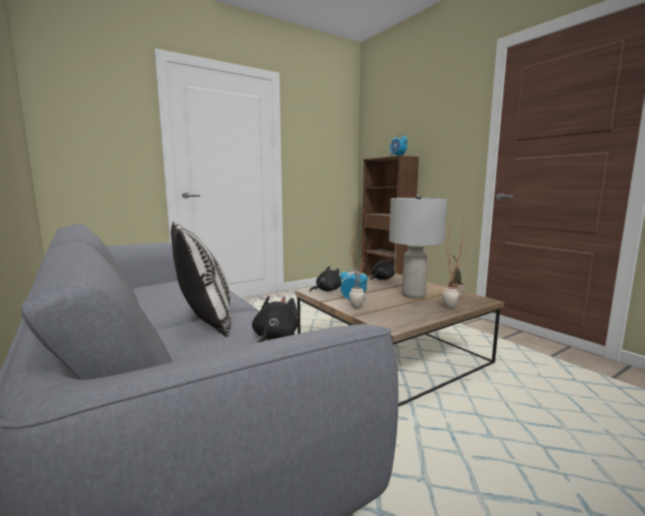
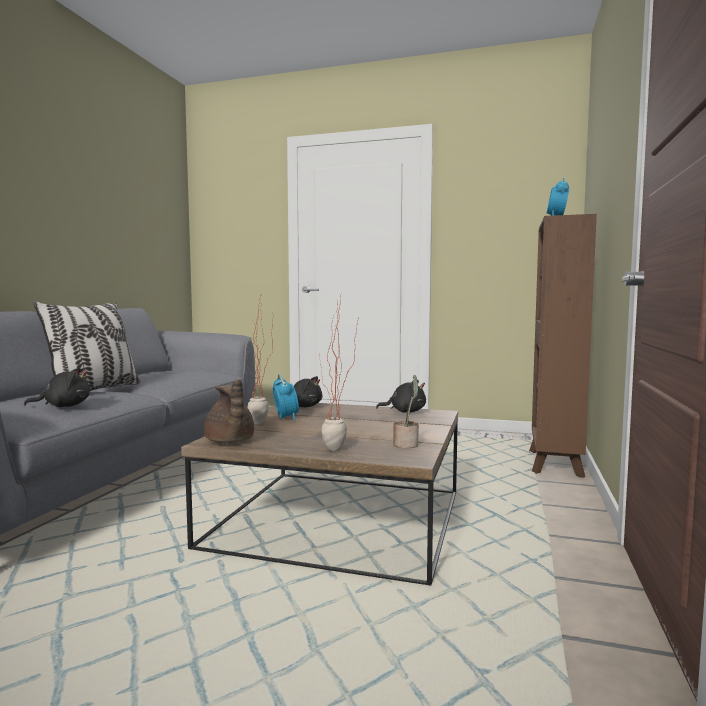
camera: 50 degrees right, 5 degrees down
(398, 322) = (229, 441): none -> brown teapot
(413, 295) = (358, 431): grey table lamp -> none

